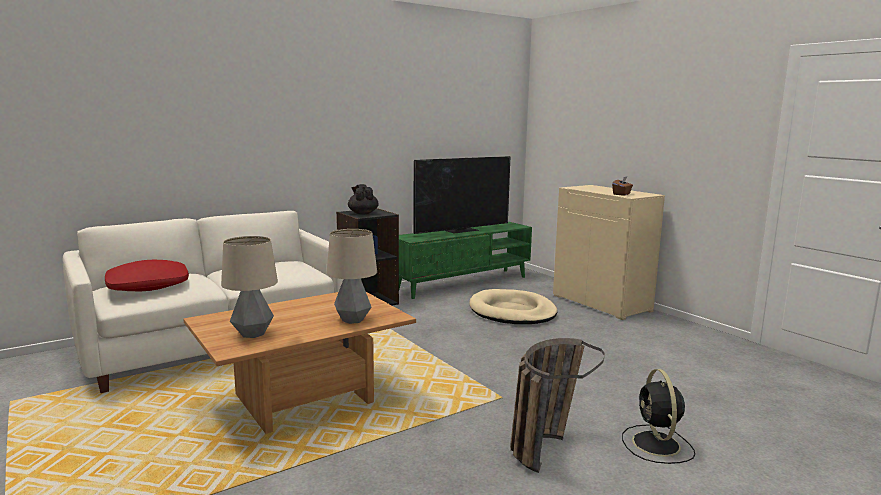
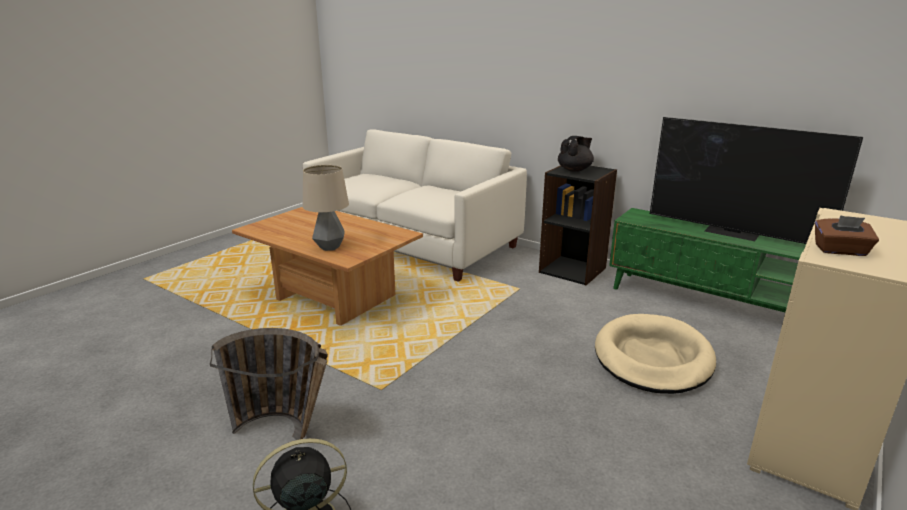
camera: 70 degrees right, 10 degrees up
(148, 285) = (365, 179): red pillow -> none
(253, 334) = (284, 226): table lamp -> none

